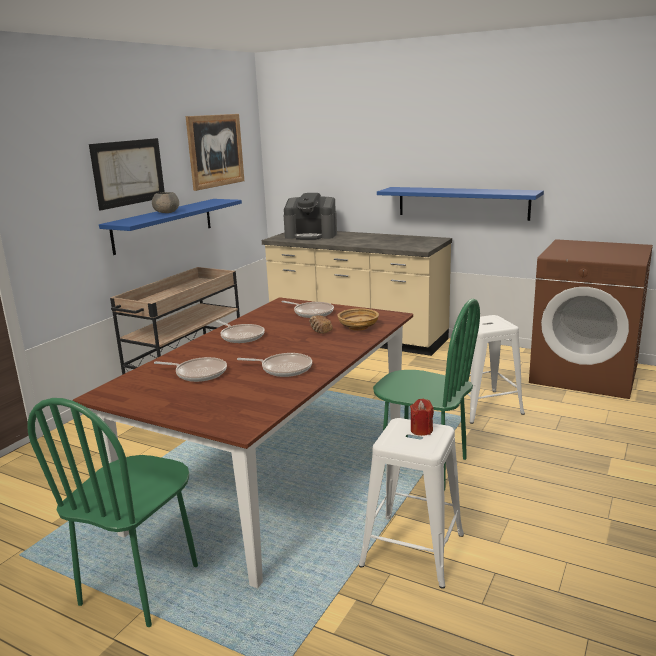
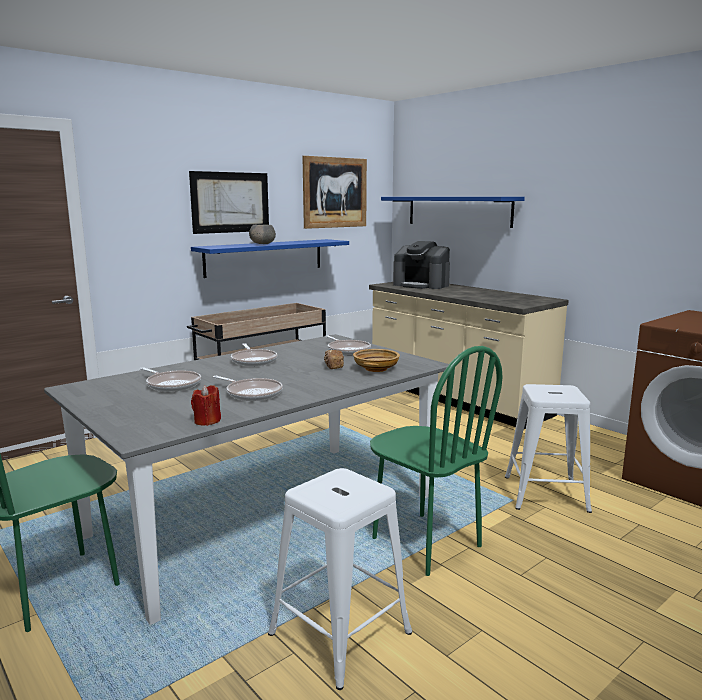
camera: 20 degrees right, 5 degrees down
(276, 474) = (266, 515): brown dining table -> grey dining table
(421, 430) = (355, 486): red candle -> red candle (207, 421)
(462, 203) = (583, 260): blue shelf -> blue shelf (458, 211)

